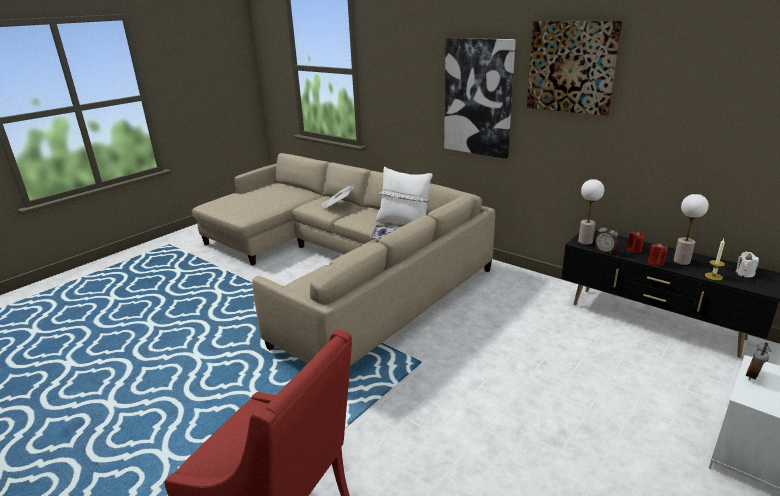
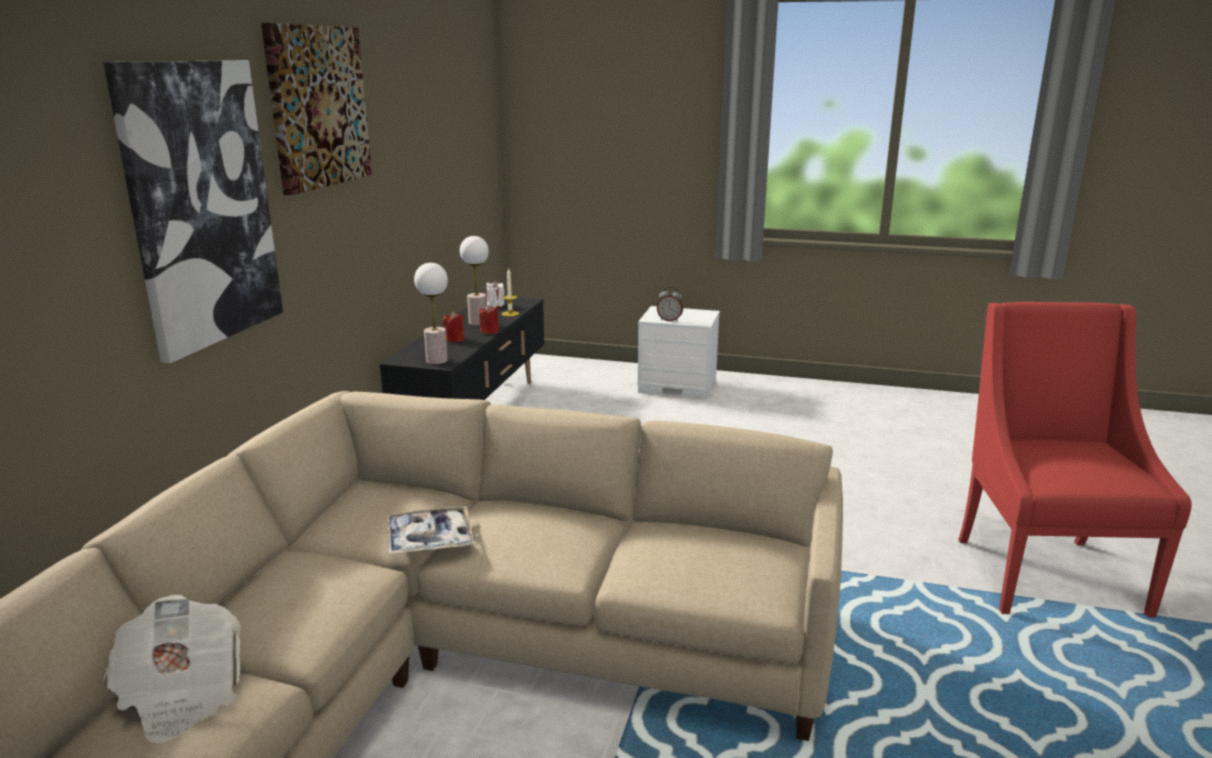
camera: 115 degrees left, 5 degrees down
(404, 223) = (342, 534): white pillow -> none
(605, 251) = (466, 351): alarm clock -> none

